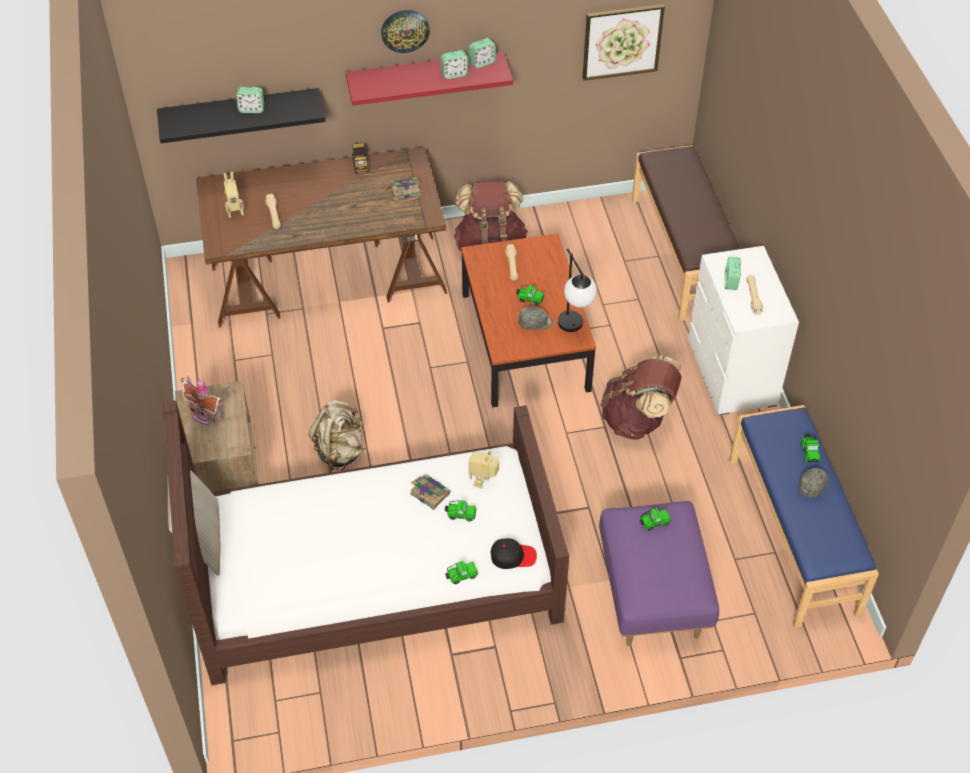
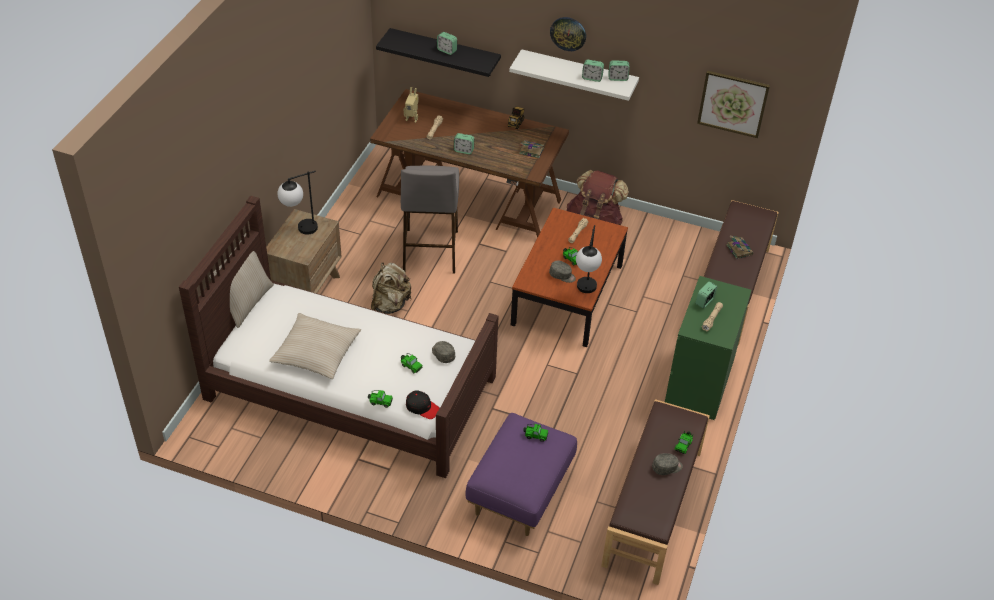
camera: 30 degrees right, 5 degrees down
(205, 414) = (300, 230): toy house -> table lamp
(328, 224) = (463, 150): none -> alarm clock
(335, 364) = (430, 251): none -> grey stool
(339, 556) = (316, 352): none -> beige pillow
(425, 76) = (578, 75): red shelf -> white shelf
(429, 493) = (402, 344): book -> book (739, 249)
(484, 482) = (442, 354): toy robot -> grey cap
(638, 420) = (604, 380): brown backpack -> none
(731, 373) = (699, 383): white dresser -> green dresser
(794, 534) = (653, 508): blue bench -> brown bench

